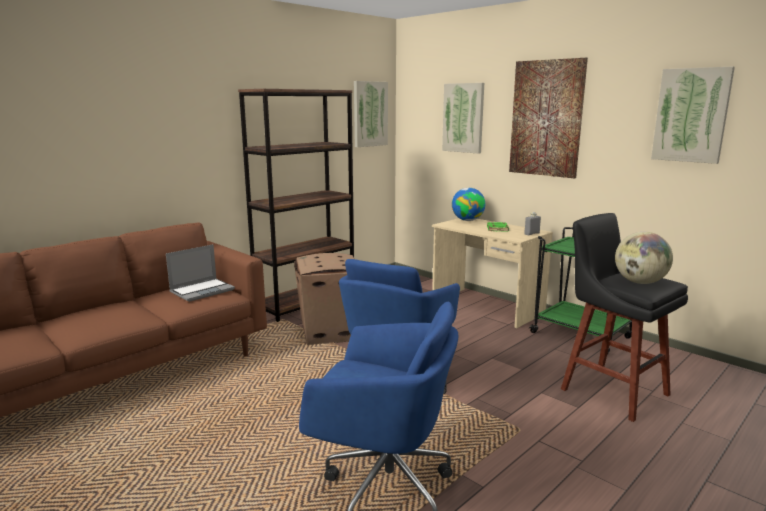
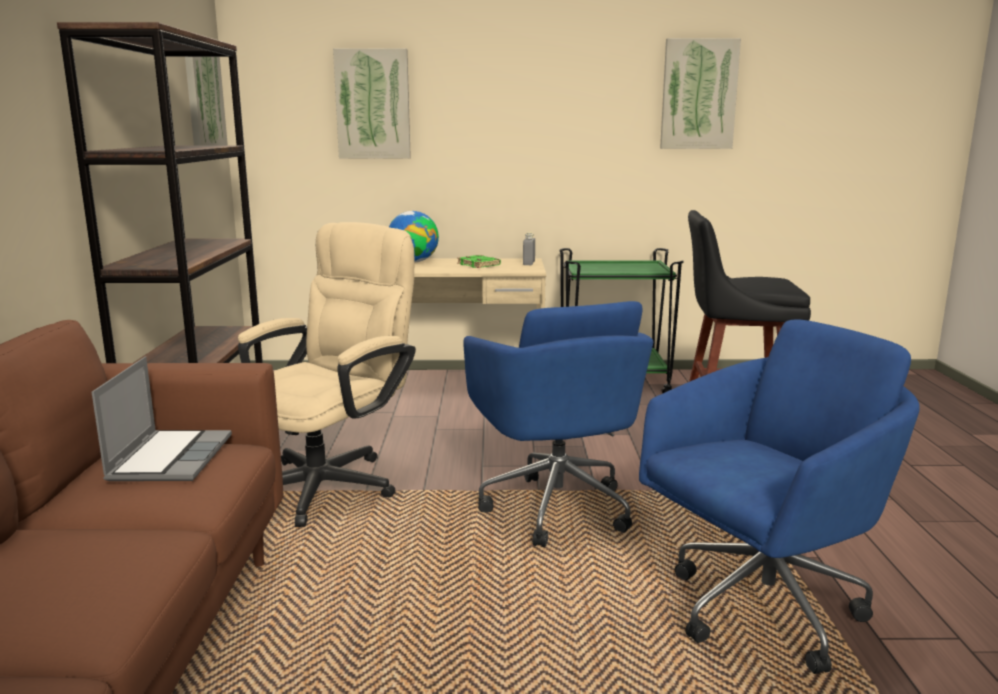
camera: 45 degrees left, 0 degrees up
(329, 333) = (331, 482): cardboard box -> beige office chair
(546, 118) = (515, 102): picture -> none
(639, 282) = (764, 283): globe -> none

